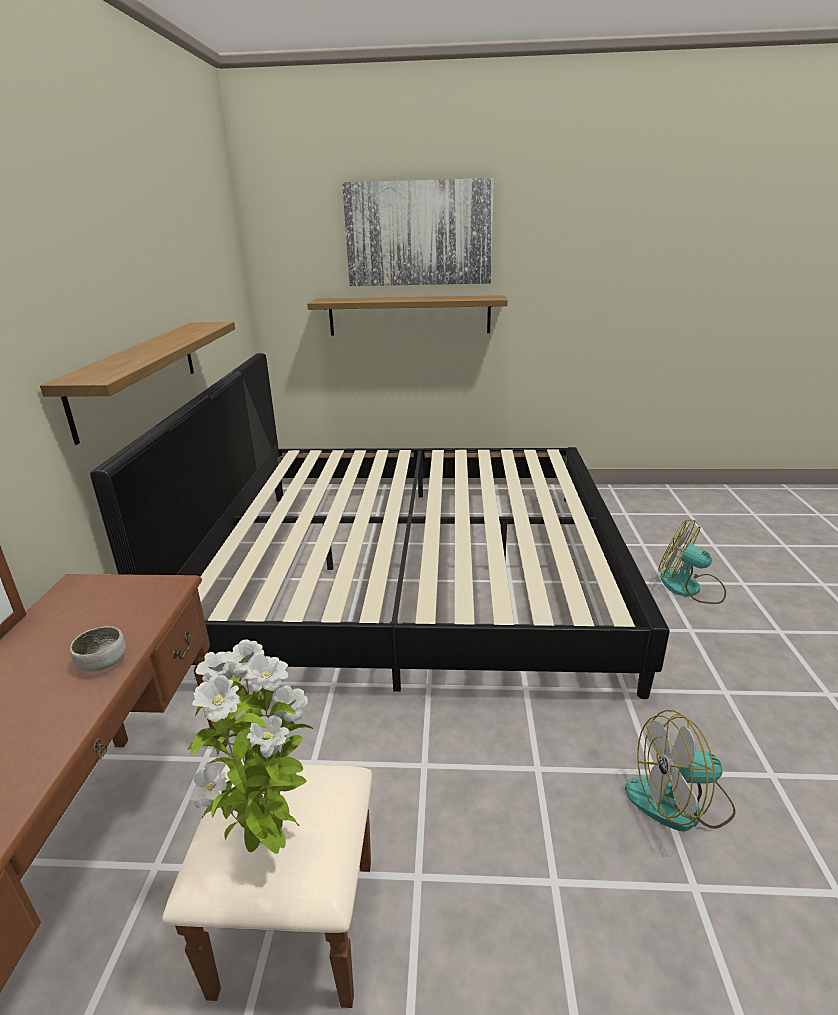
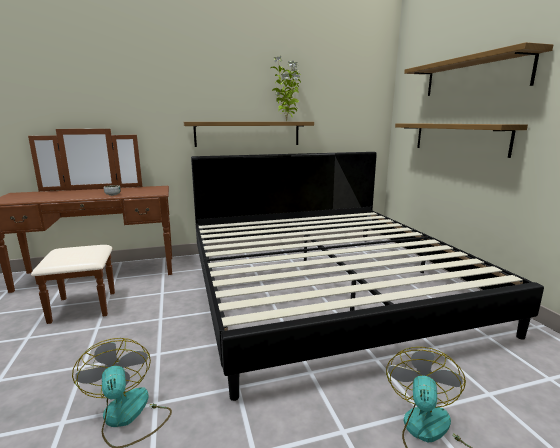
camera: 70 degrees right, 10 degrees down
(266, 841) = (66, 252): potted plant -> potted plant (287, 121)
(418, 234) = (474, 75): picture -> shelf

